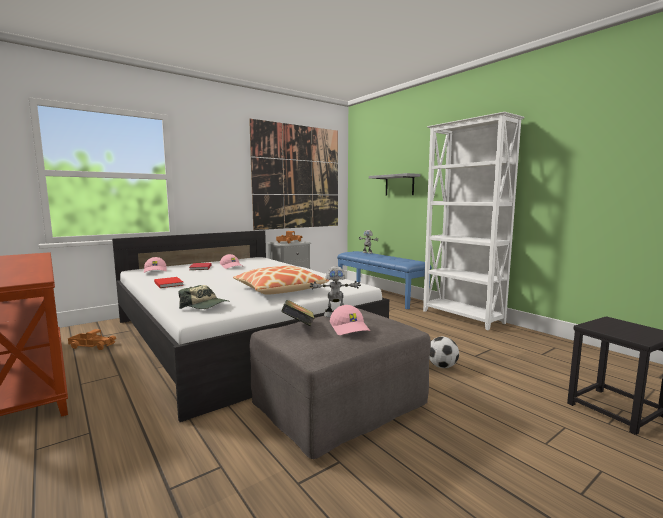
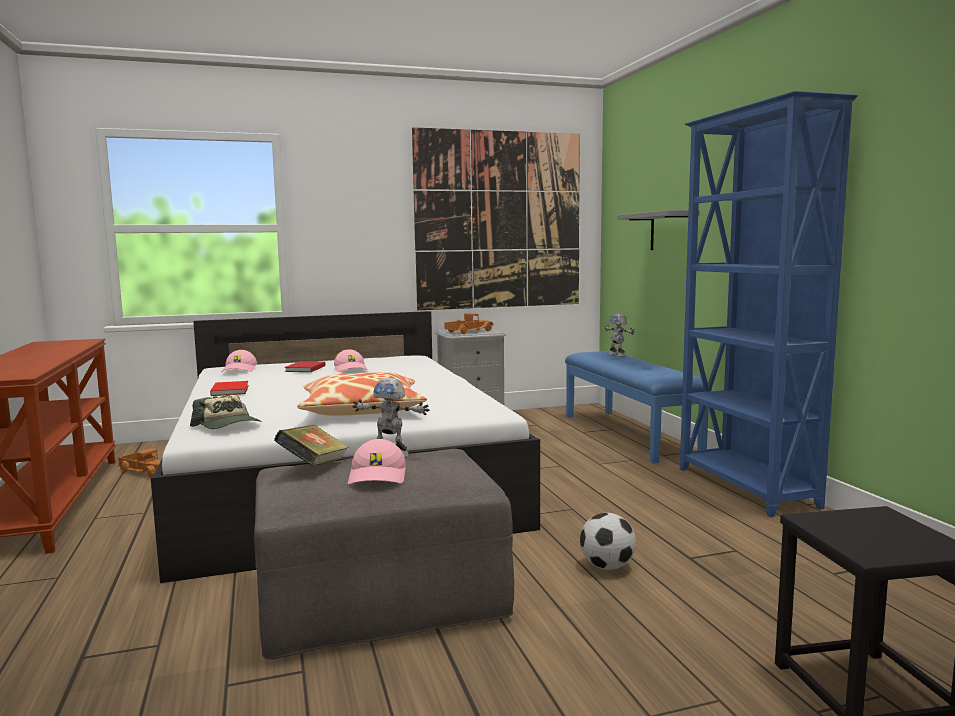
camera: 20 degrees right, 0 degrees up
(462, 317) = (745, 488): white bookcase -> blue bookcase

